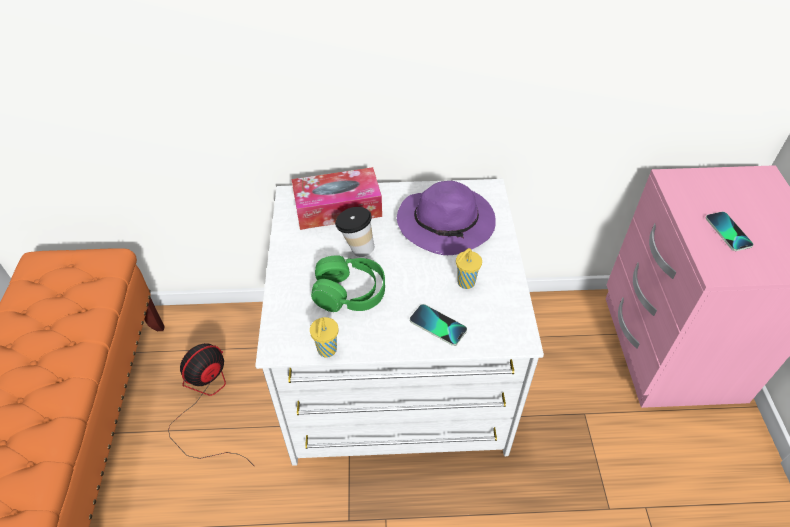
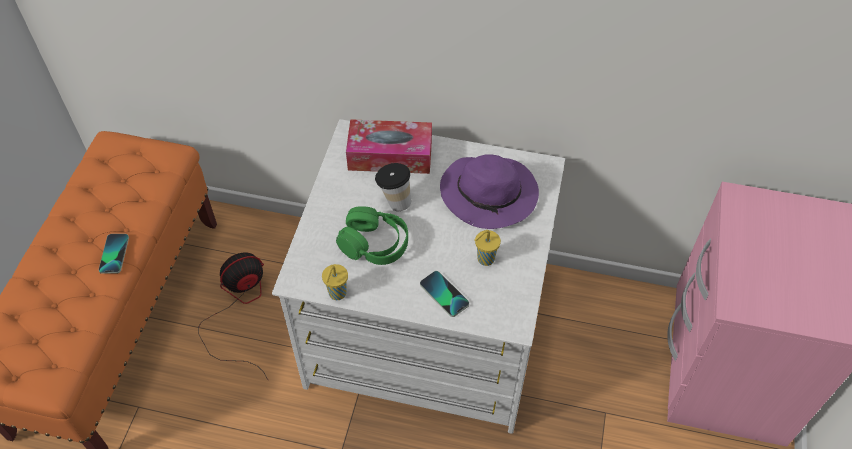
camera: 15 degrees right, 5 degrees up
(728, 232) = (768, 267): phone -> phone (114, 254)

